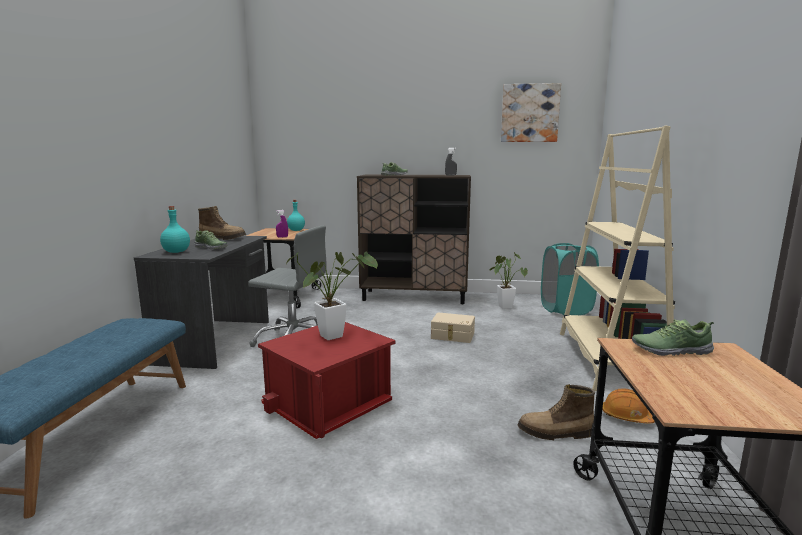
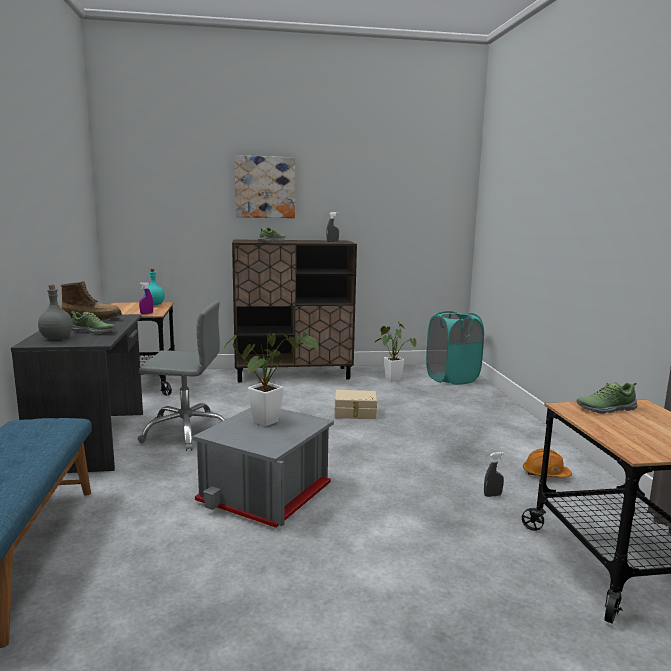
camera: 15 degrees left, 0 degrees up
(176, 252) = (56, 338): turquoise bottle -> grey bottle
(330, 404) = (267, 493): red storage box -> grey storage box
(529, 113) = (408, 177): picture -> picture (265, 187)
(555, 433) = (492, 495): boot -> grey spray bottle
(609, 360) = (510, 425): beige bookcase -> none

